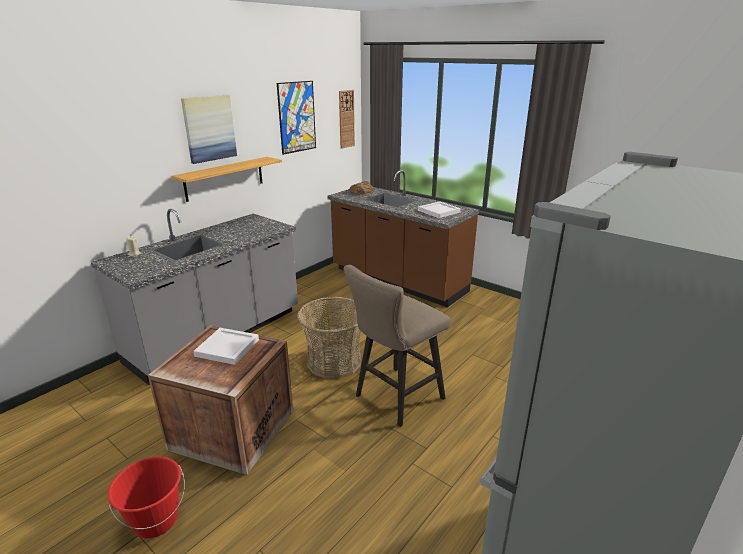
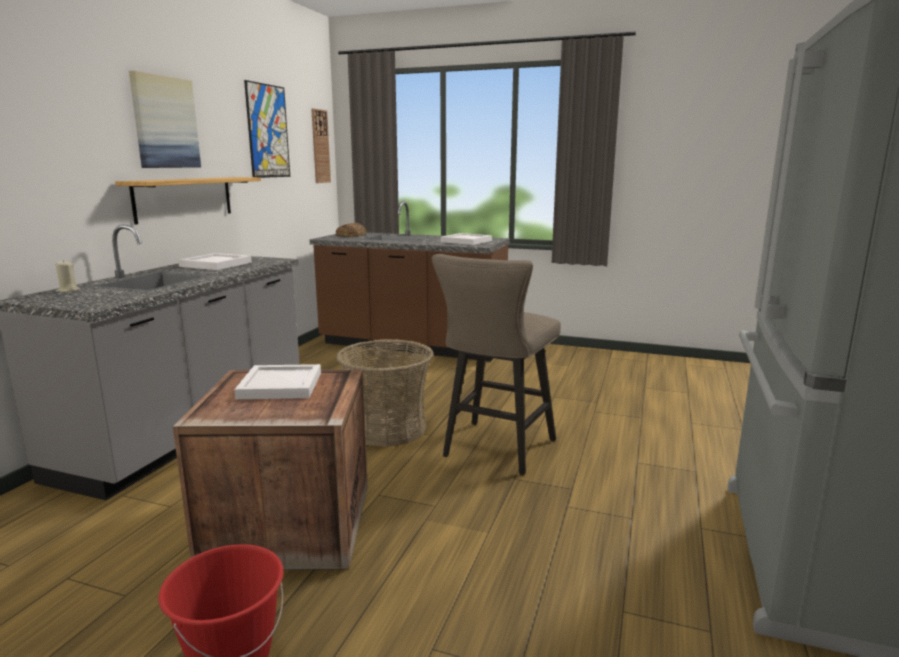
camera: 20 degrees left, 10 degrees down
(238, 229) = (216, 264): none -> white tray

